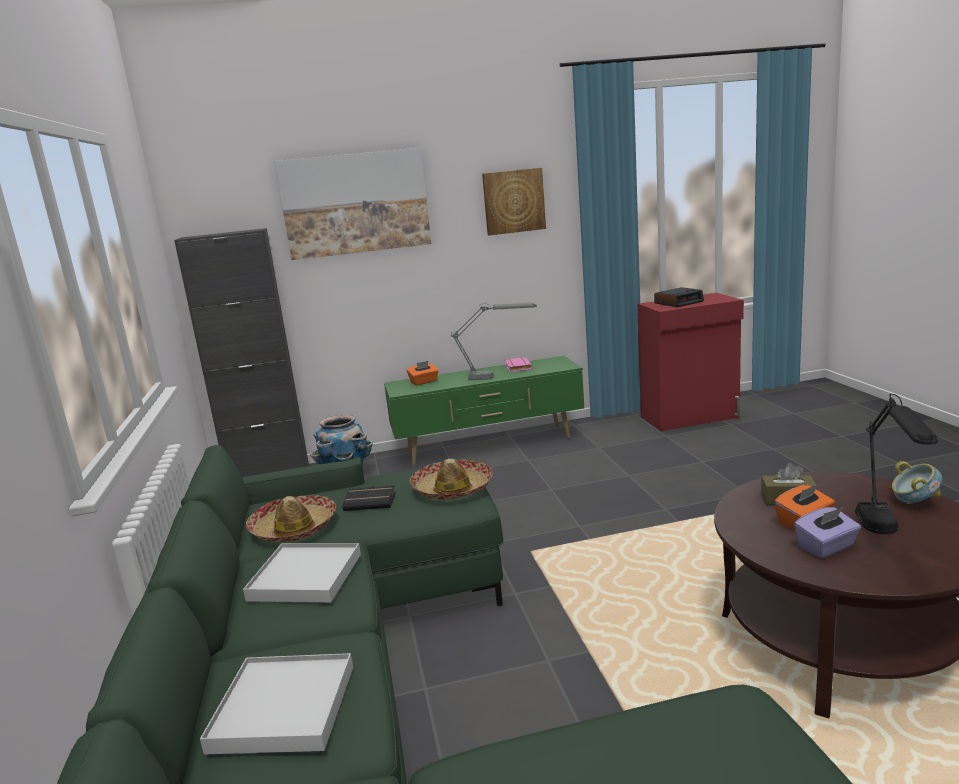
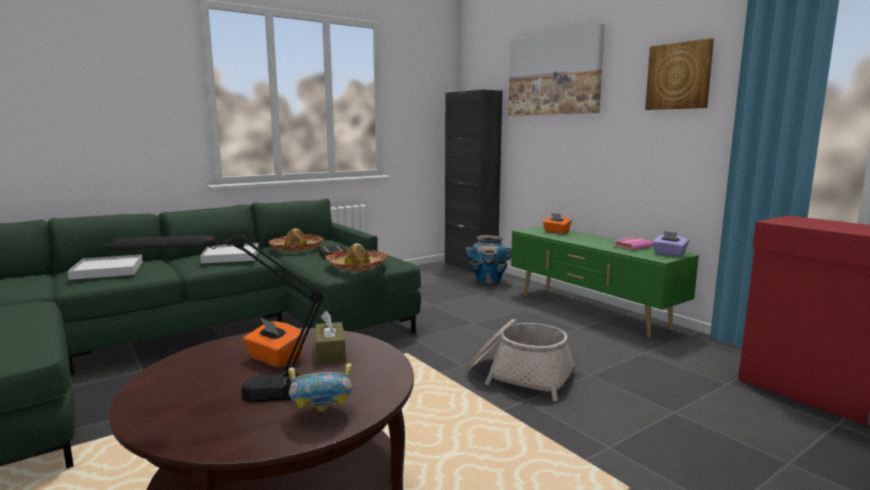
camera: 65 degrees right, 5 degrees down
(498, 377) = (595, 245): grey table lamp -> none
(617, 503) = (519, 376): none -> basket
(678, 302) = (825, 224): alarm clock -> none
(826, 547) = (219, 368): purple tissue box -> purple tissue box (669, 254)

